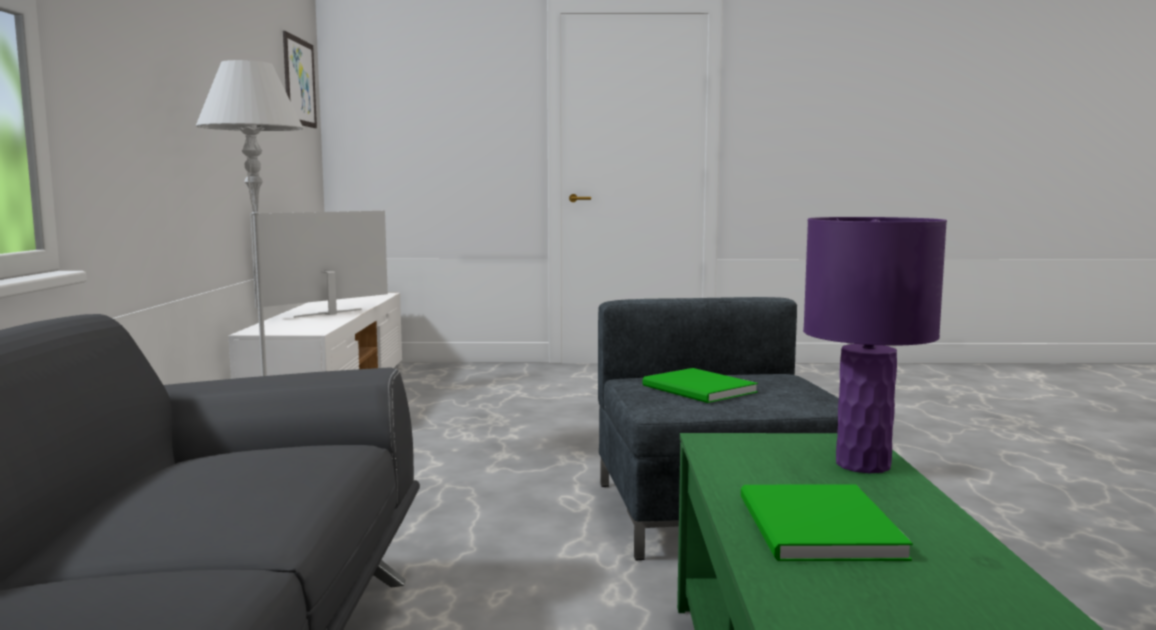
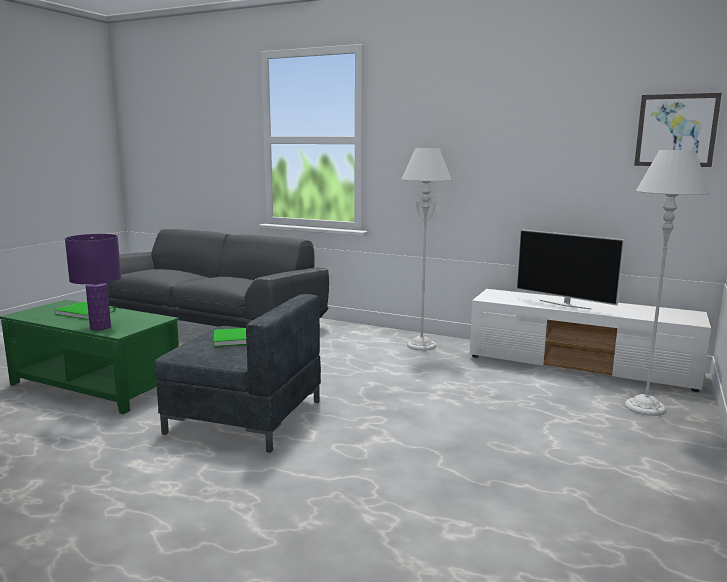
camera: 115 degrees right, 5 degrees up
(329, 313) = (565, 304): television -> television turned 150 degrees clockwise
(456, 376) = (645, 407): none -> grey floor lamp

